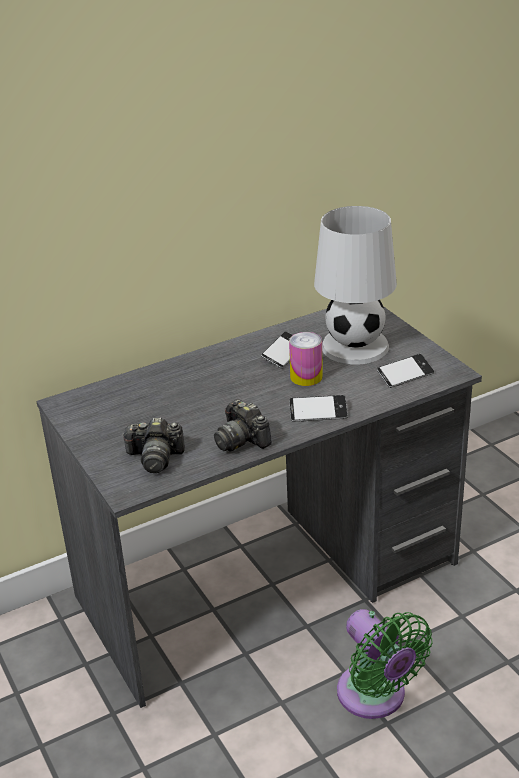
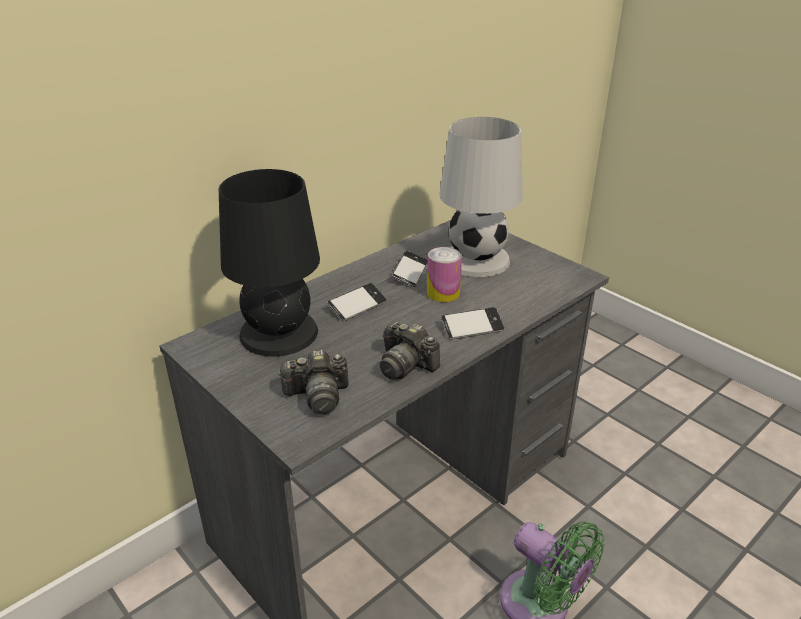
camera: 15 degrees left, 0 degrees up
(141, 400) = (279, 333): none -> black table lamp
(405, 375) = (538, 282): phone -> phone (357, 306)

